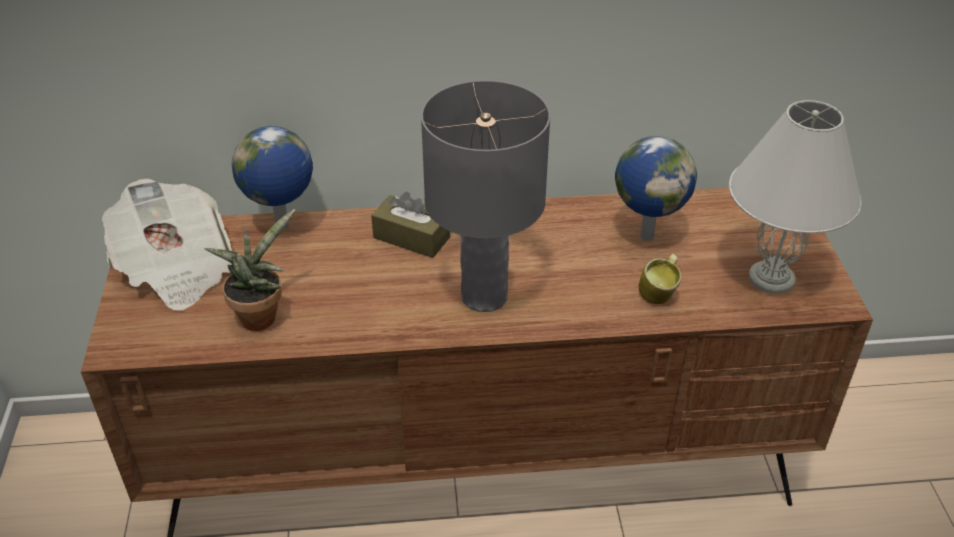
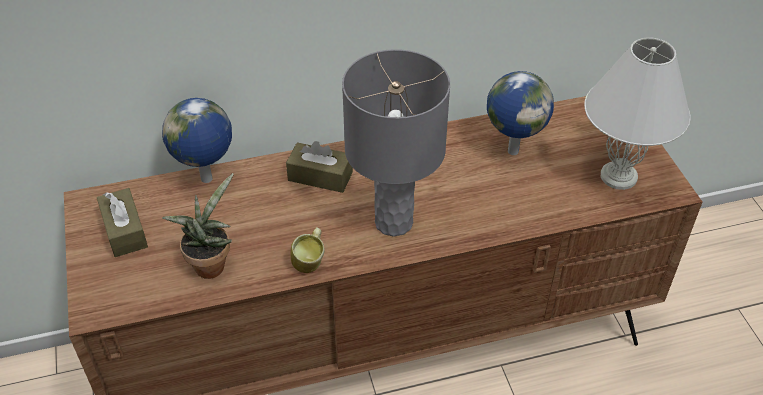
camera: 10 degrees left, 5 degrees up
(176, 269) = (125, 231): newspaper -> brown tissue box
(659, 295) = (534, 202): mug -> mug (310, 263)

